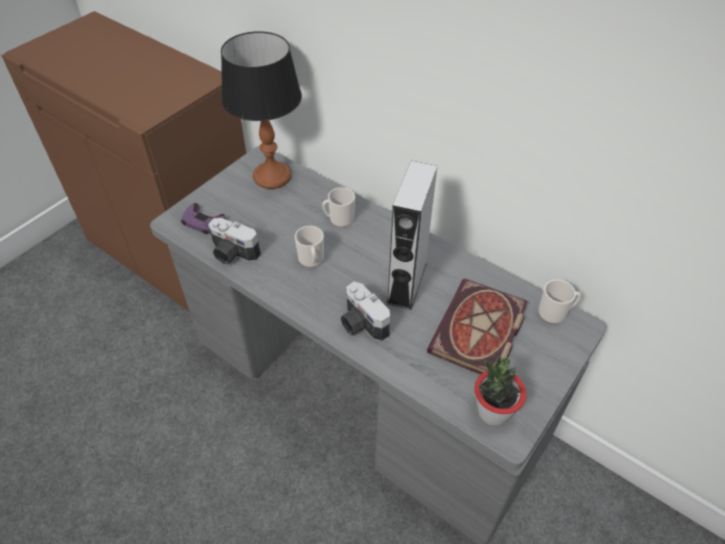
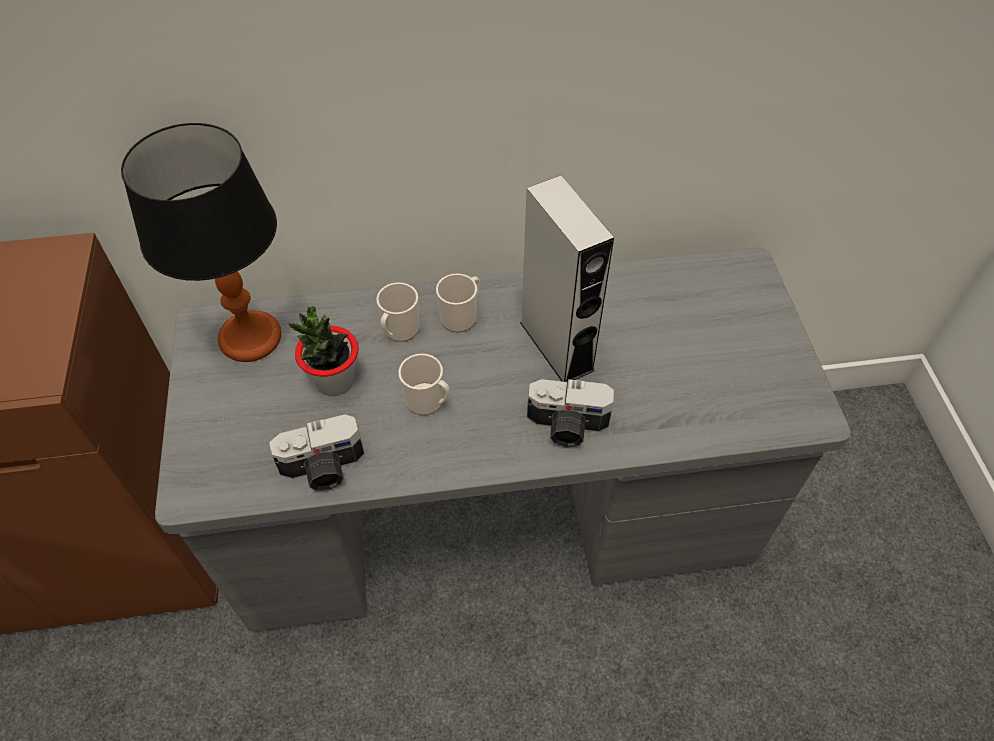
camera: 45 degrees left, 5 degrees up
(203, 222) = (232, 462): purple game controller -> none
(479, 333) = (680, 342): book -> none
(493, 412) = (779, 408): potted plant -> potted plant (334, 381)
(555, 313) = (716, 269): mug -> mug (461, 316)

